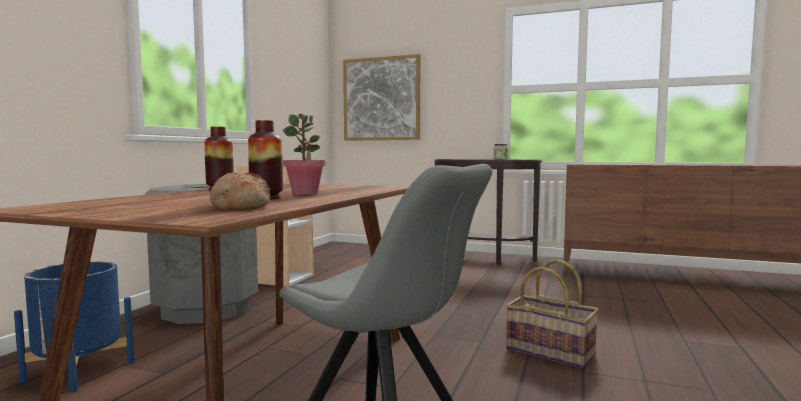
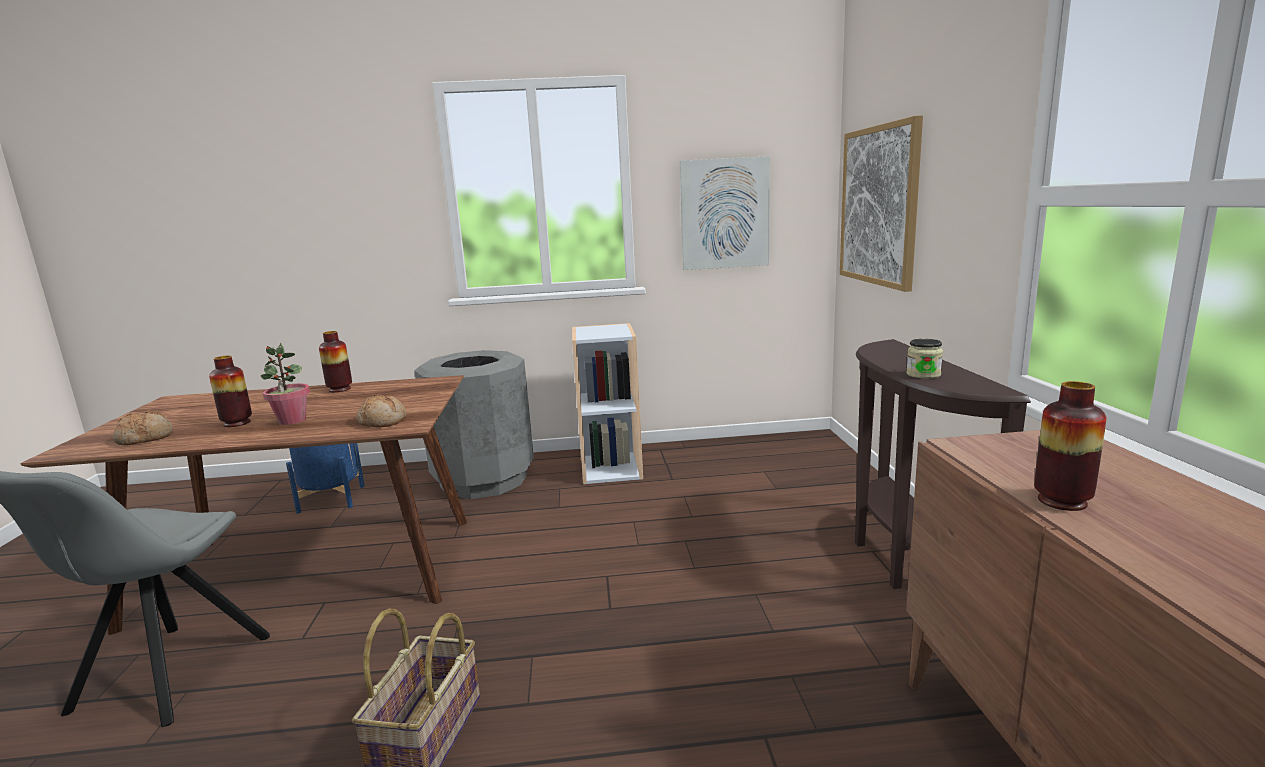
camera: 65 degrees right, 10 degrees up
(291, 95) = (724, 214): none -> picture
(369, 187) = (383, 421): none -> bread
(629, 164) = (1062, 501): none -> vase

